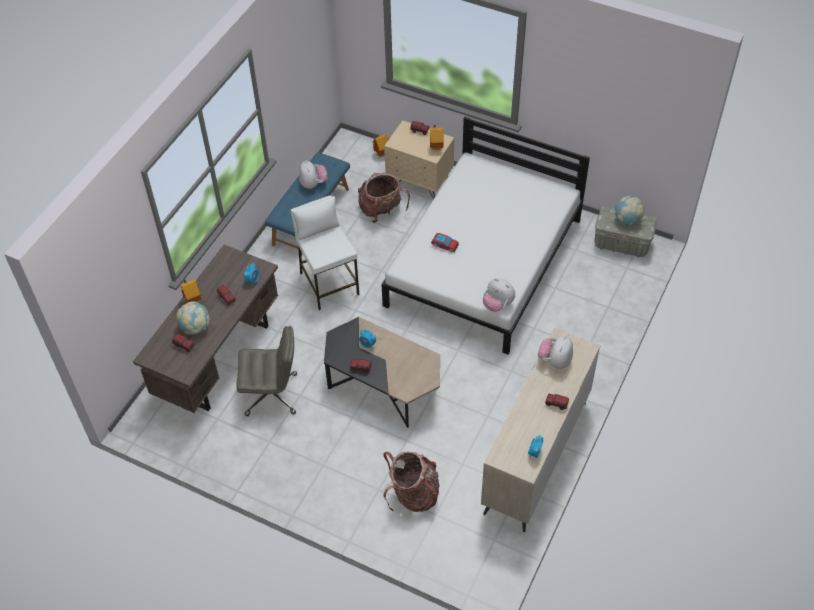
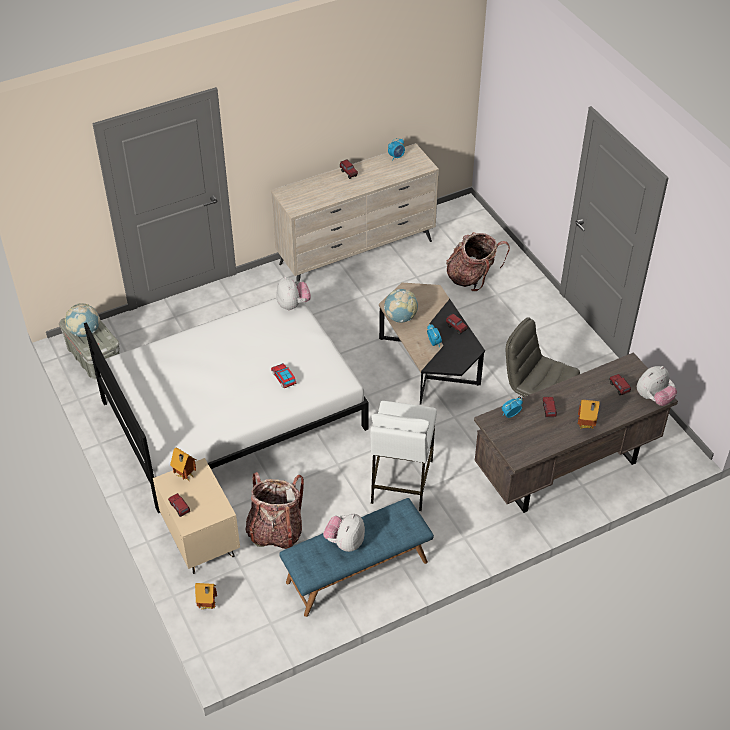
camera: 145 degrees left, 5 degrees down
(195, 327) = (598, 399): globe -> globe (400, 317)
(555, 361) = (317, 197): plush toy -> plush toy (653, 398)

